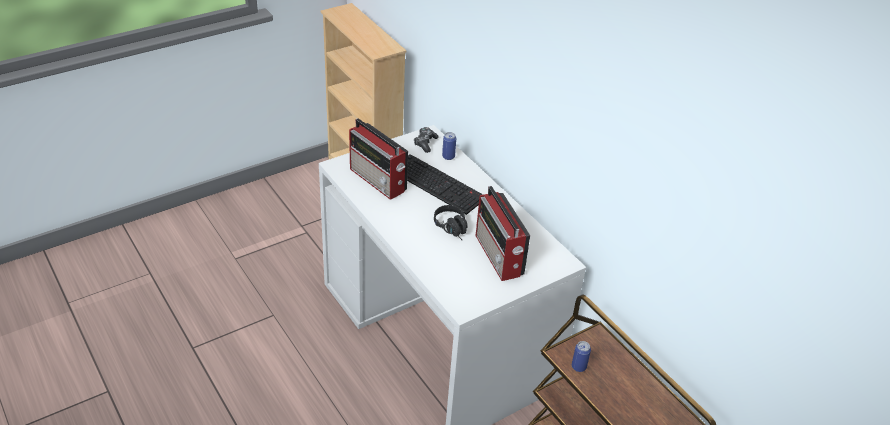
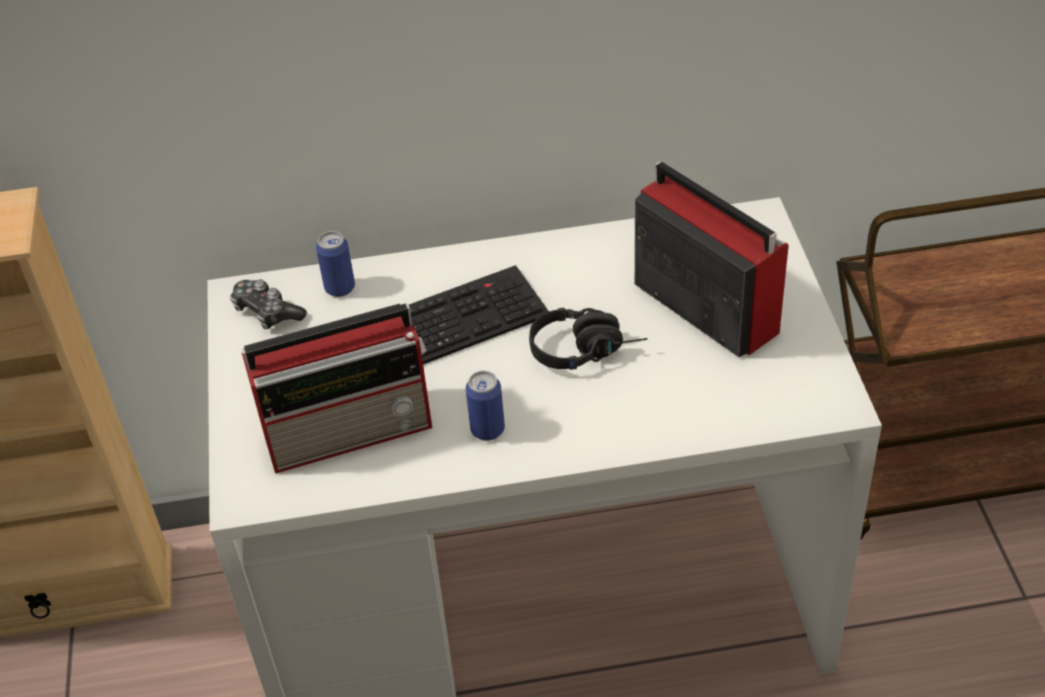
camera: 60 degrees left, 5 degrees up
(499, 256) = (703, 305): radio -> radio turned 135 degrees counterclockwise
(578, 367) = (942, 324): can -> can (487, 430)

